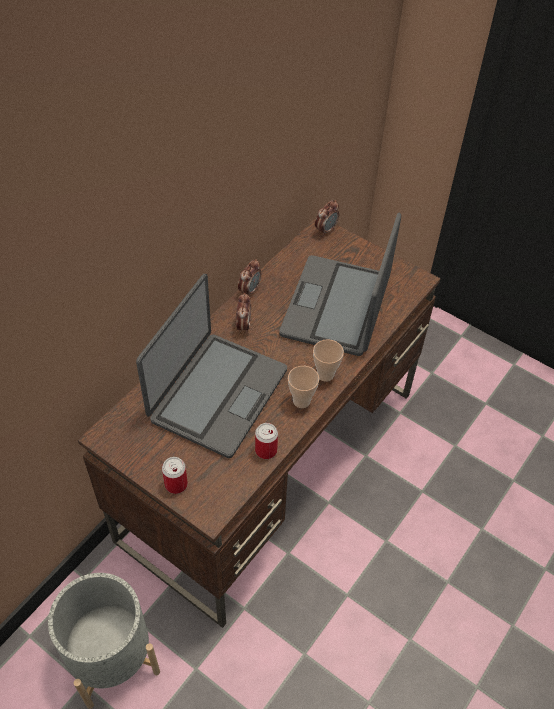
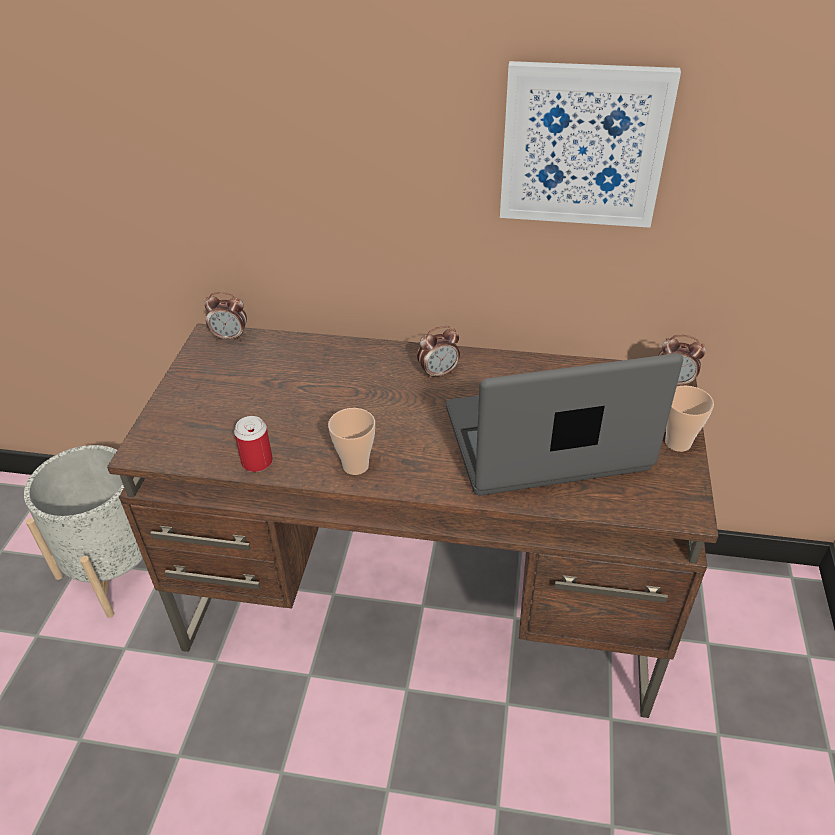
camera: 65 degrees right, 10 degrees down
(176, 484) = (171, 409): can -> none
(217, 394) = (318, 391): laptop -> none
(249, 290) = (500, 357): alarm clock -> alarm clock (230, 337)
(260, 142) = (583, 145): none -> picture
(325, 374) = (416, 472): cup -> cup (678, 443)

